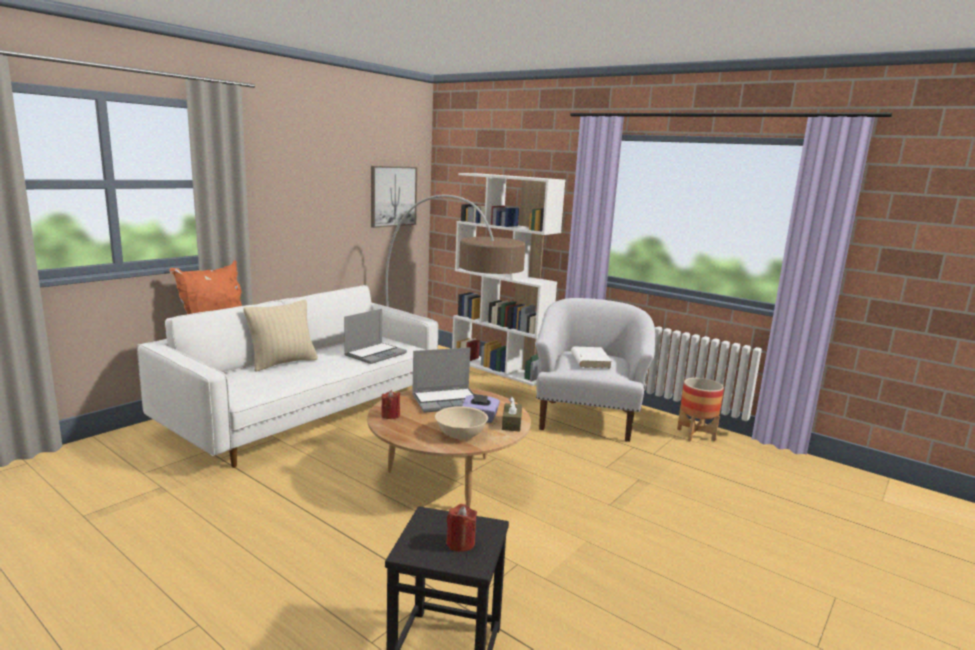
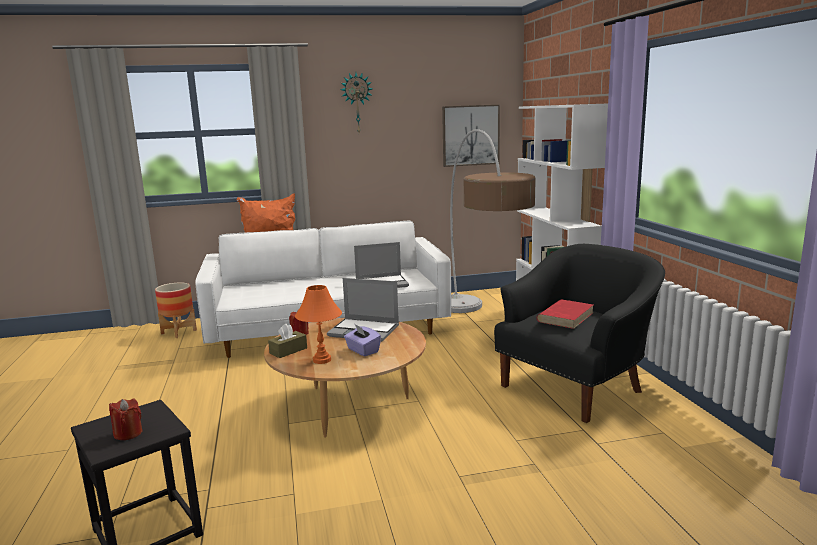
camera: 40 degrees right, 0 degrees up
(283, 363) = (305, 282): beige pillow -> none
(295, 157) = (357, 103): none -> wall clock
(461, 434) = (321, 360): beige bowl -> orange table lamp
(511, 423) = (380, 361): brown tissue box -> brown tissue box (288, 351)
(587, 418) = (575, 388): white armchair -> black armchair
(590, 360) = (565, 317): white book -> red book
(696, 434) = (695, 439): planter -> planter (179, 332)

